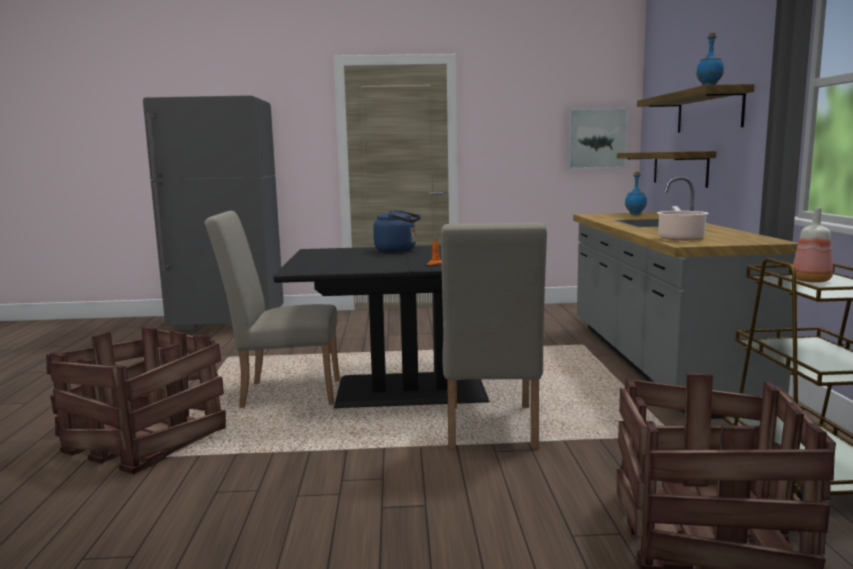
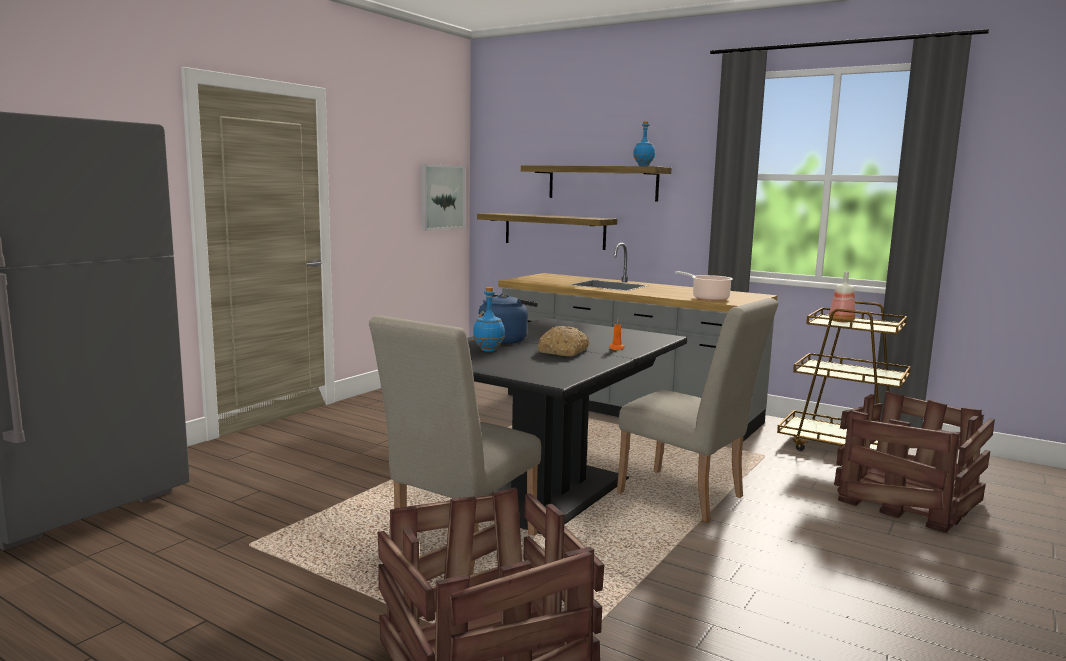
camera: 55 degrees left, 0 degrees up
(391, 260) = (563, 351): none -> bread
(635, 214) = (545, 276): blue bottle -> blue bottle (488, 350)

